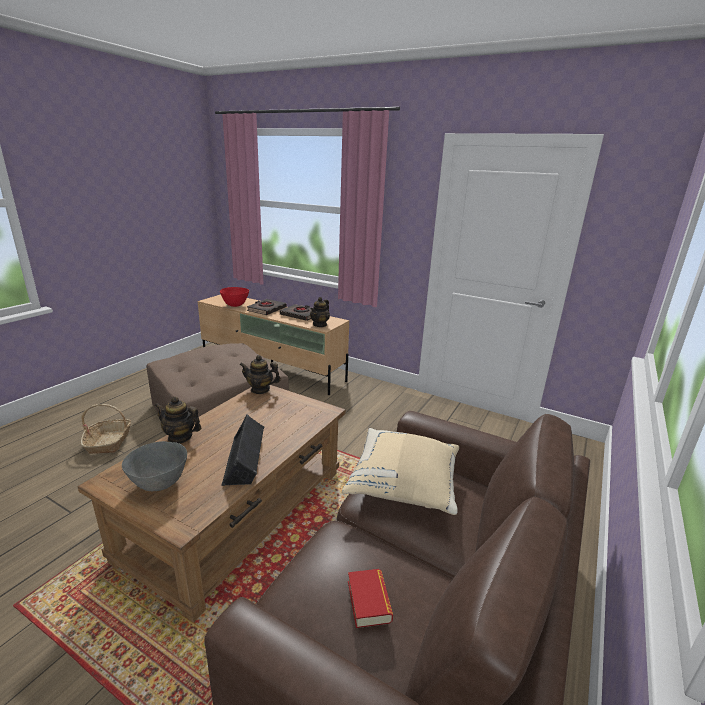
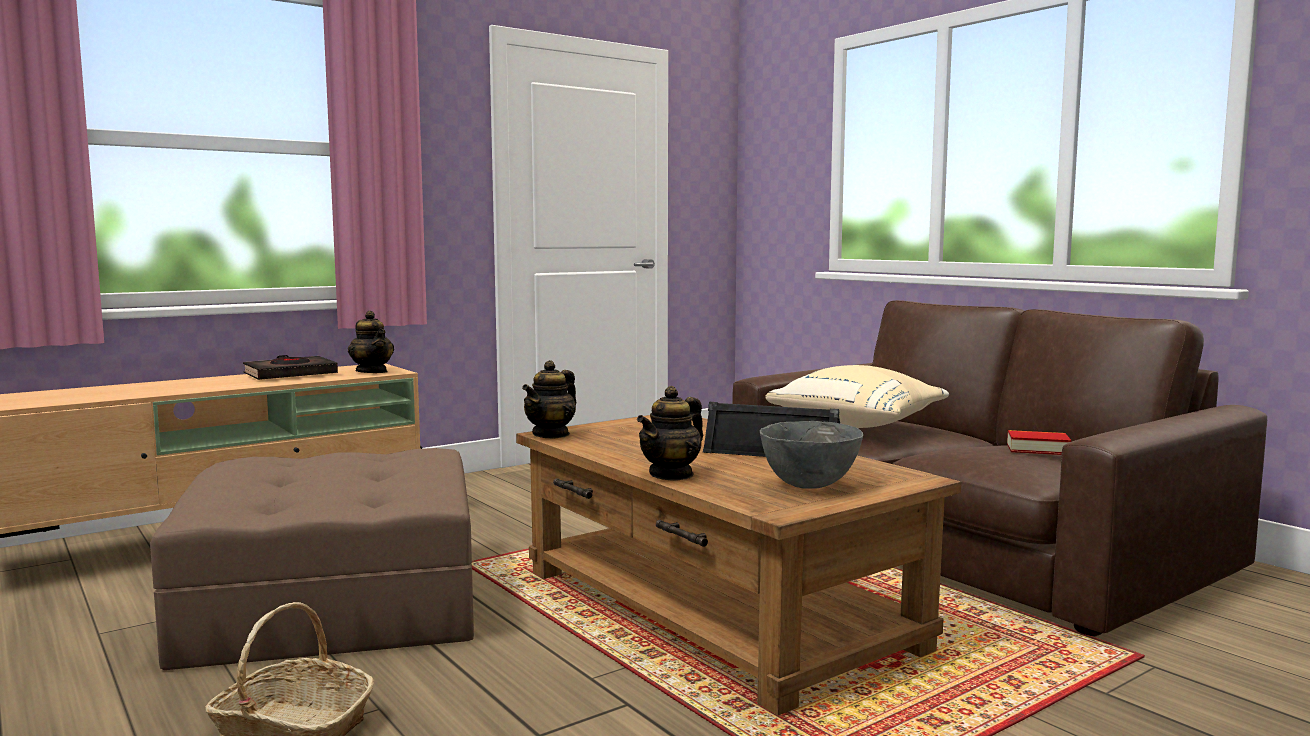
camera: 65 degrees left, 15 degrees down
(235, 305) = (99, 396): red bowl -> none
(266, 309) = (196, 384): black book -> none

